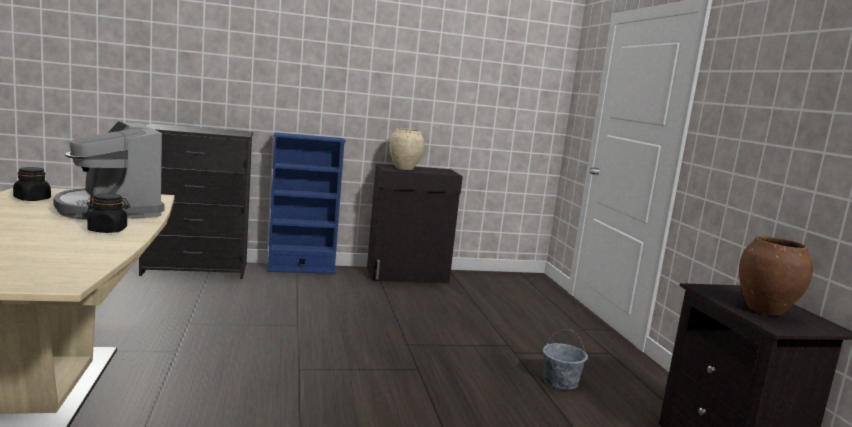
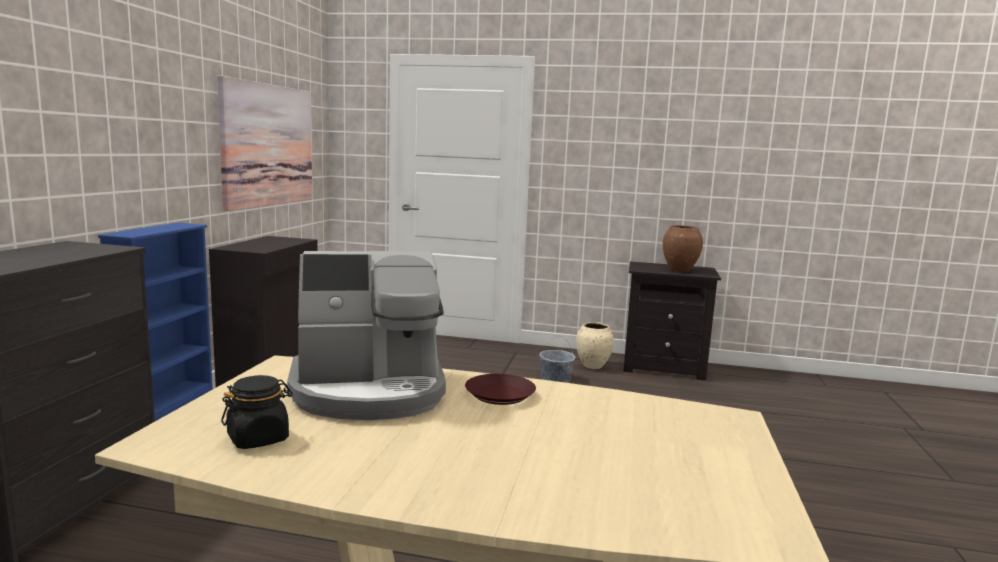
camera: 65 degrees left, 0 degrees up
(108, 230) = (500, 395): black jar -> brown plate
(404, 169) = (259, 246): beige vase -> beige vase (592, 366)
(466, 96) = (268, 145): none -> picture

